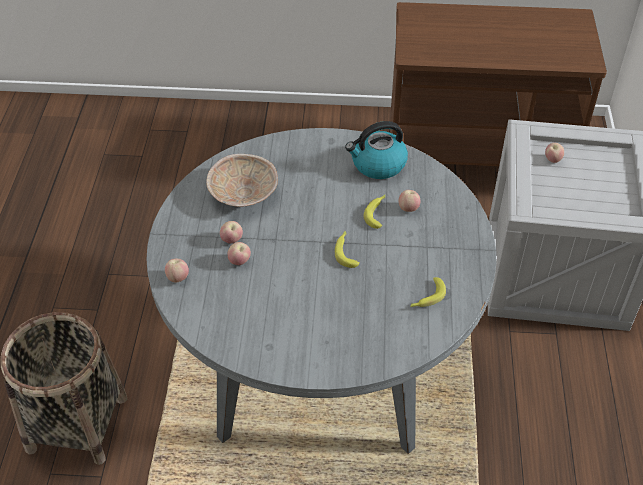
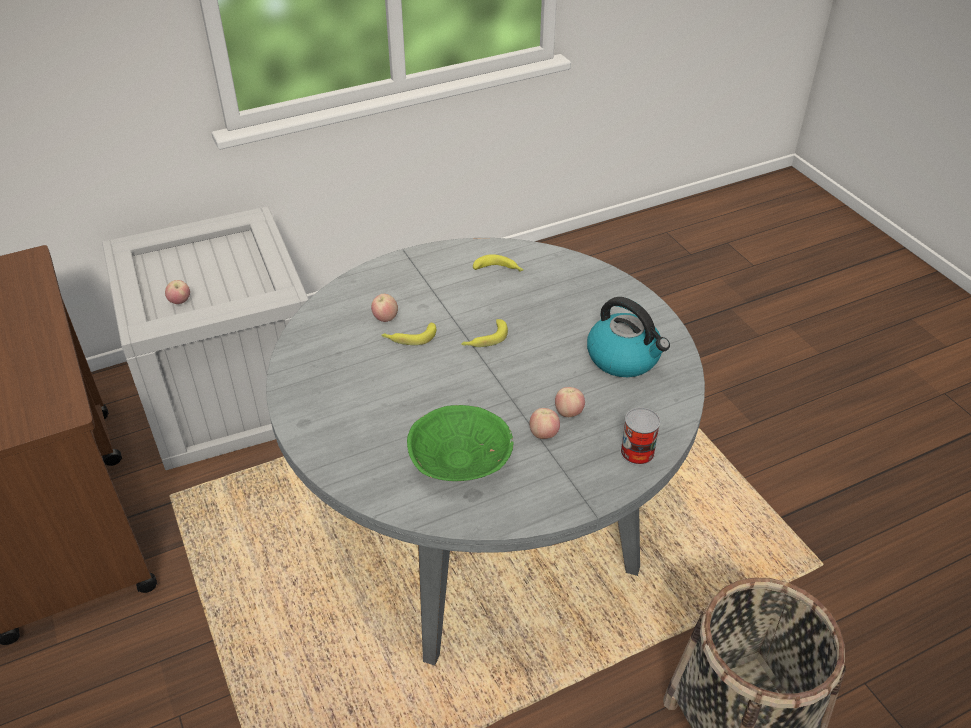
camera: 120 degrees left, 5 degrees down
(178, 278) = (637, 452): apple -> can
(243, 194) = (461, 461): beige bowl -> green bowl
(377, 164) = (325, 365): kettle -> kettle (624, 358)

